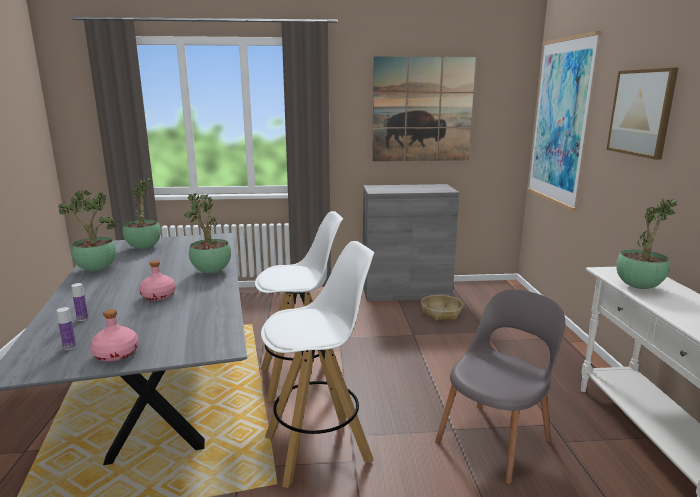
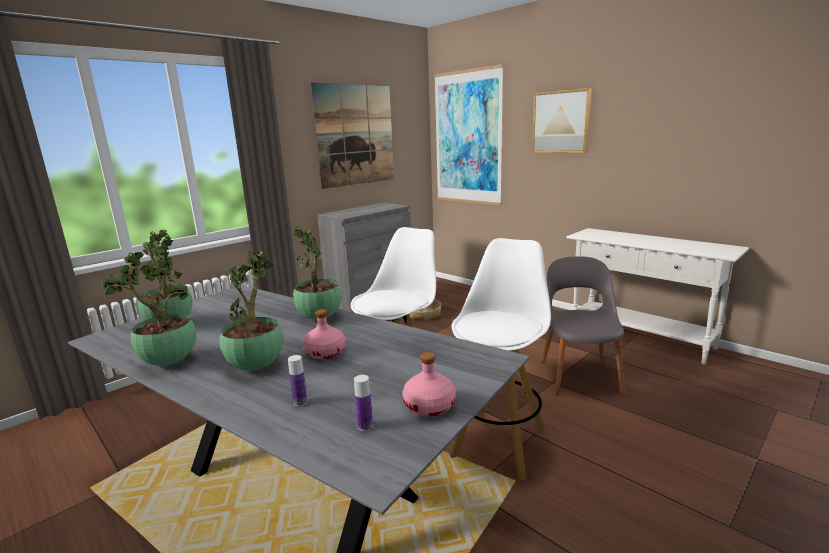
camera: 40 degrees left, 0 degrees up
(638, 287) = (613, 238): potted plant -> potted plant (257, 365)

